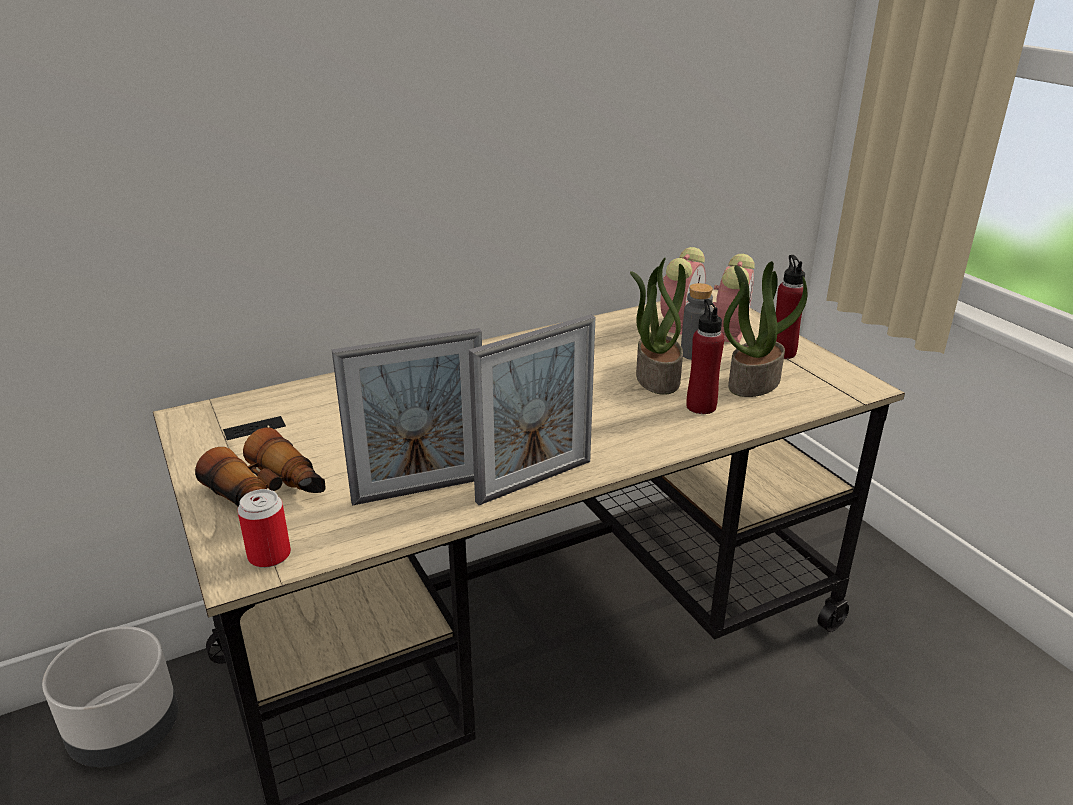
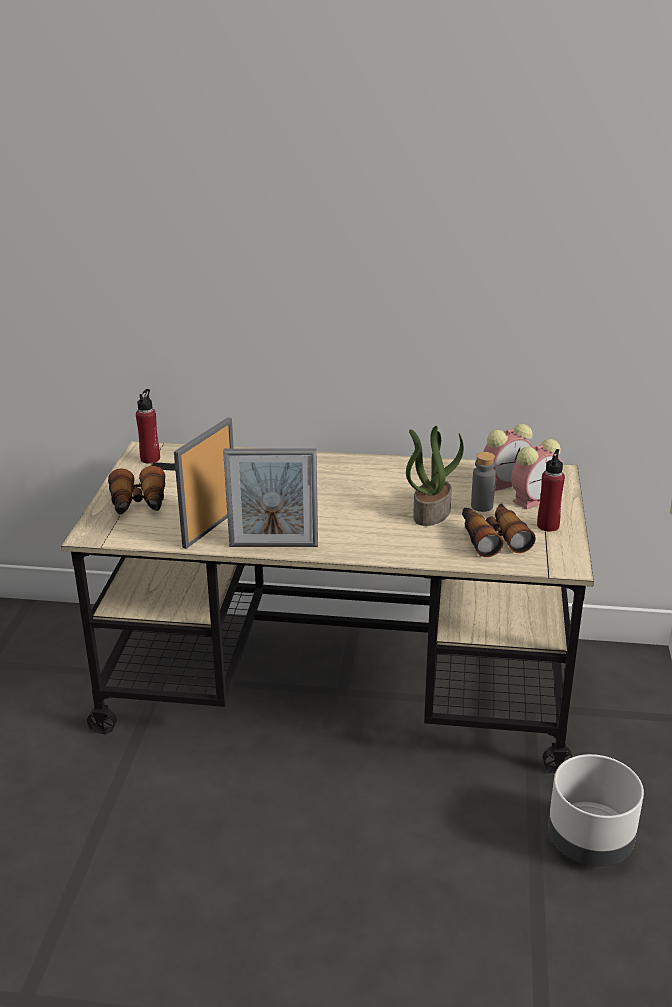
camera: 35 degrees right, 0 degrees up
(126, 734) = (78, 634): grey planter -> grey planter (589, 842)
(269, 555) = (108, 533): can -> none
(420, 490) = (210, 528): picture frame -> picture frame turned 105 degrees clockwise
(701, 406) = (432, 540): red bottle -> red bottle (150, 459)
(753, 382) = (493, 537): potted plant -> binoculars

